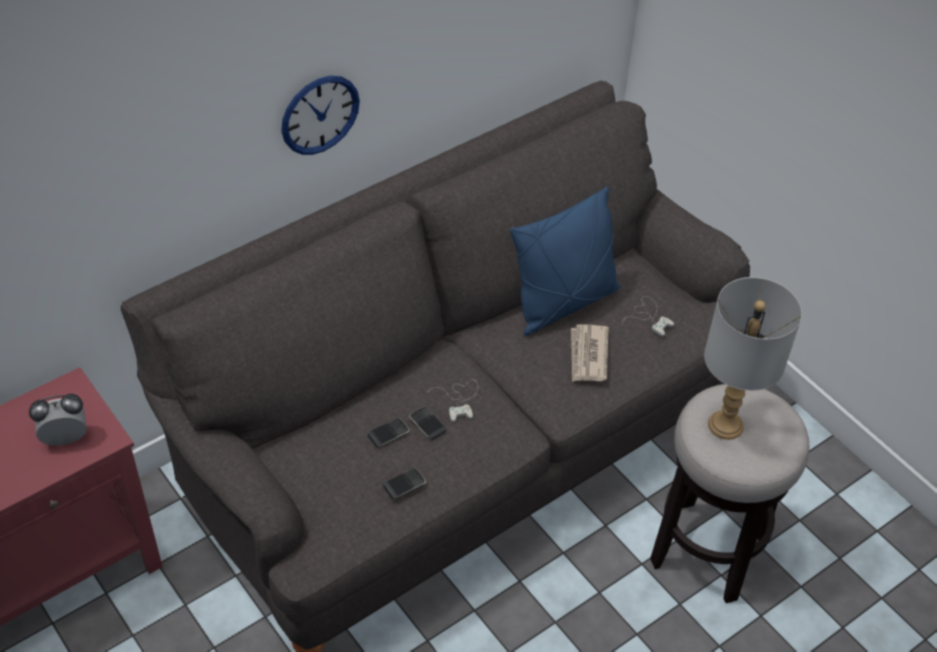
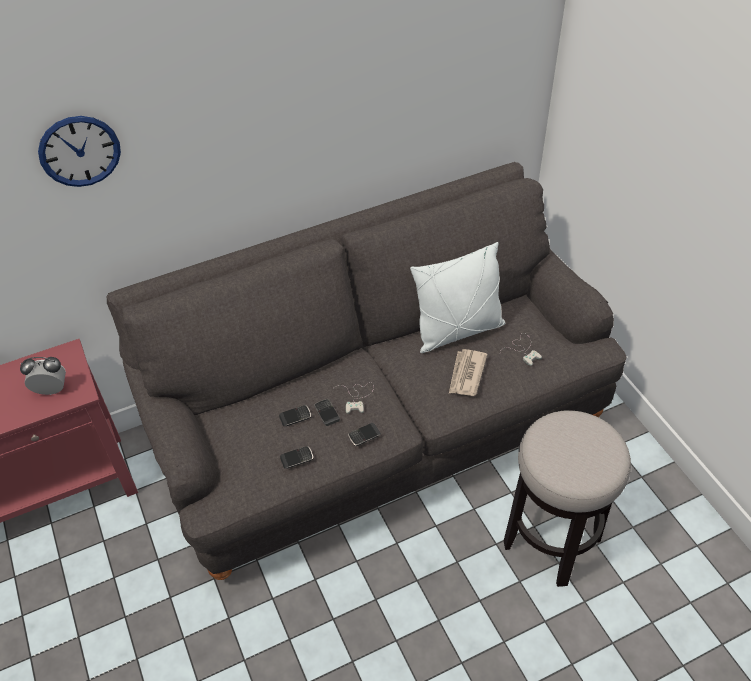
camera: 15 degrees right, 0 degrees up
(320, 114) = (269, 164): wall clock -> wall clock (79, 151)
(481, 446) = (364, 435): none -> phone
(564, 303) = (458, 331): blue pillow -> white pillow
(725, 424) = (559, 444): grey table lamp -> none

